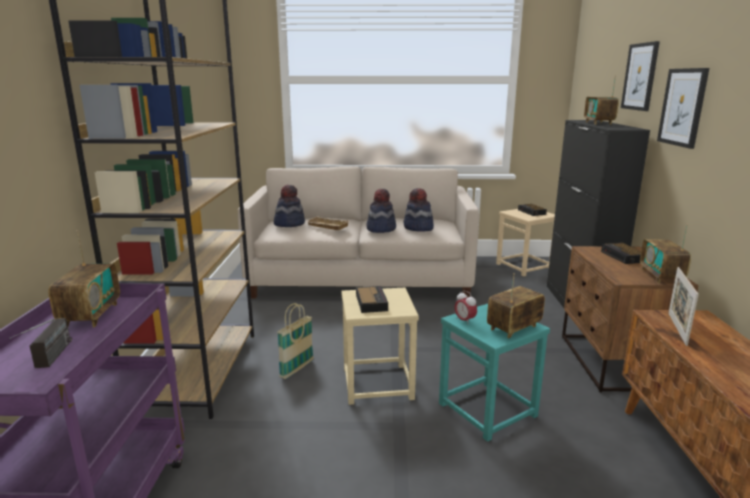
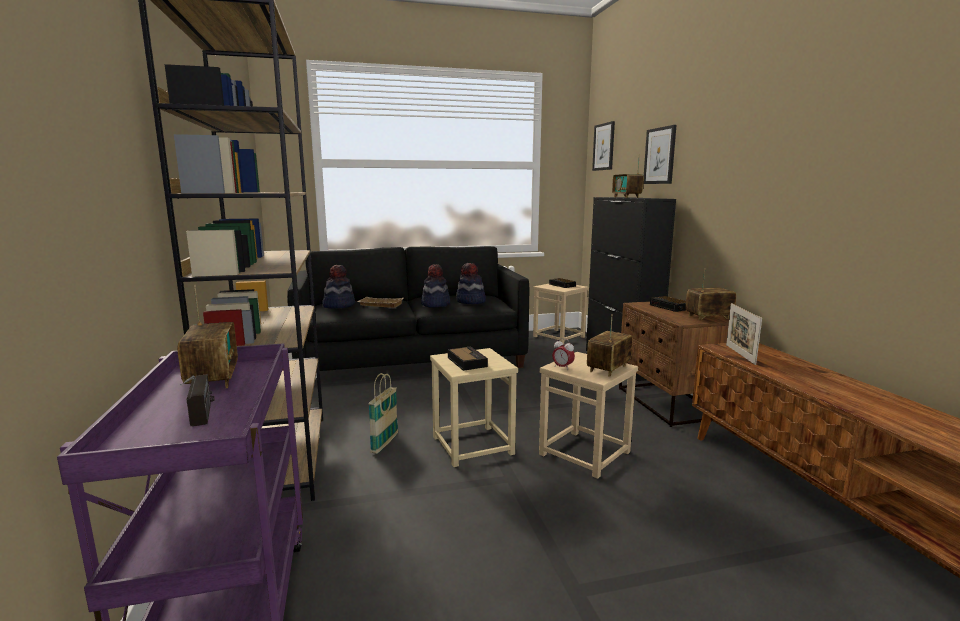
camera: 15 degrees left, 5 degrees down
(361, 279) = (412, 359): beige sofa -> black sofa
(488, 409) = (585, 453): turquoise stool -> beige stool
(661, 276) = (708, 317): radio -> radio turned 90 degrees clockwise
(683, 107) = (706, 176): picture -> picture (604, 147)

